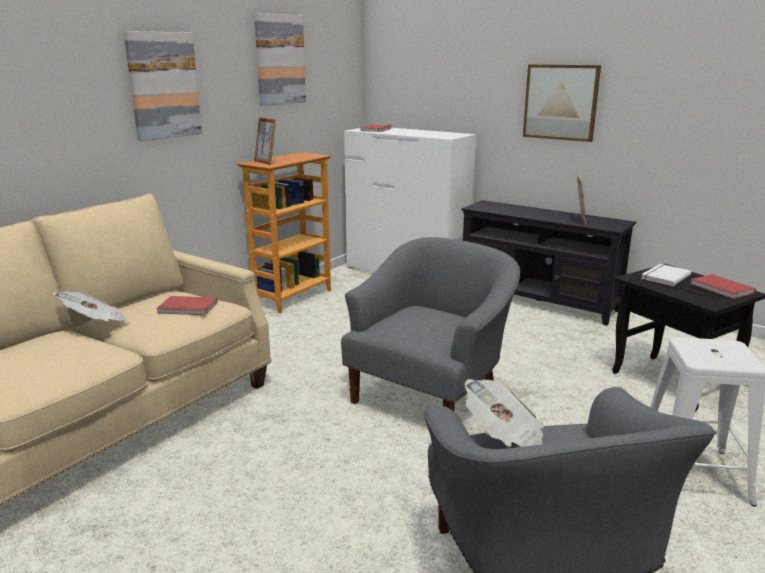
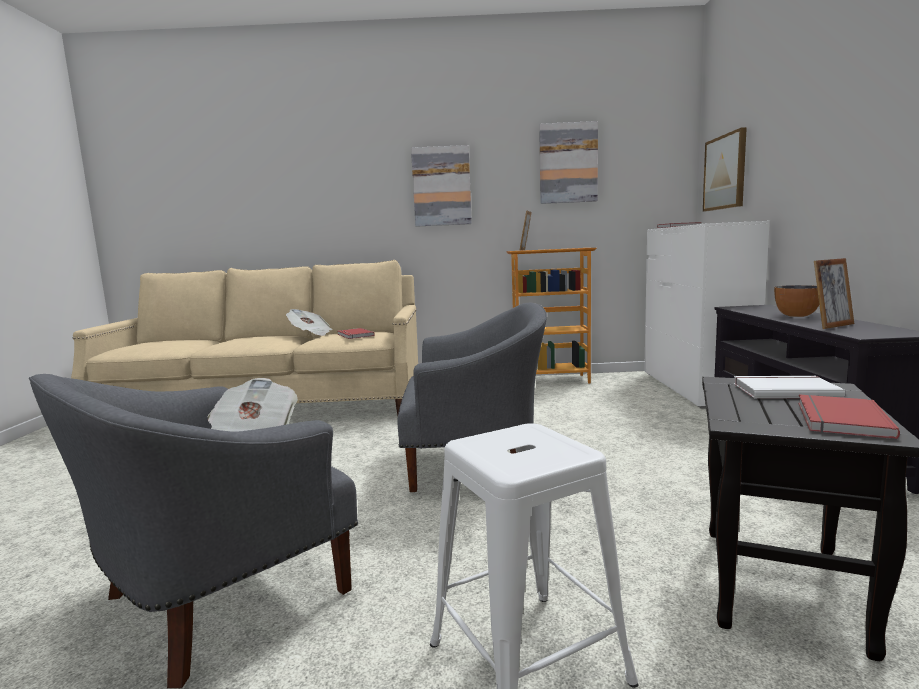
camera: 55 degrees right, 10 degrees down
(535, 212) = (796, 315): none -> bowl
(561, 102) = (857, 157): picture -> picture (725, 172)

